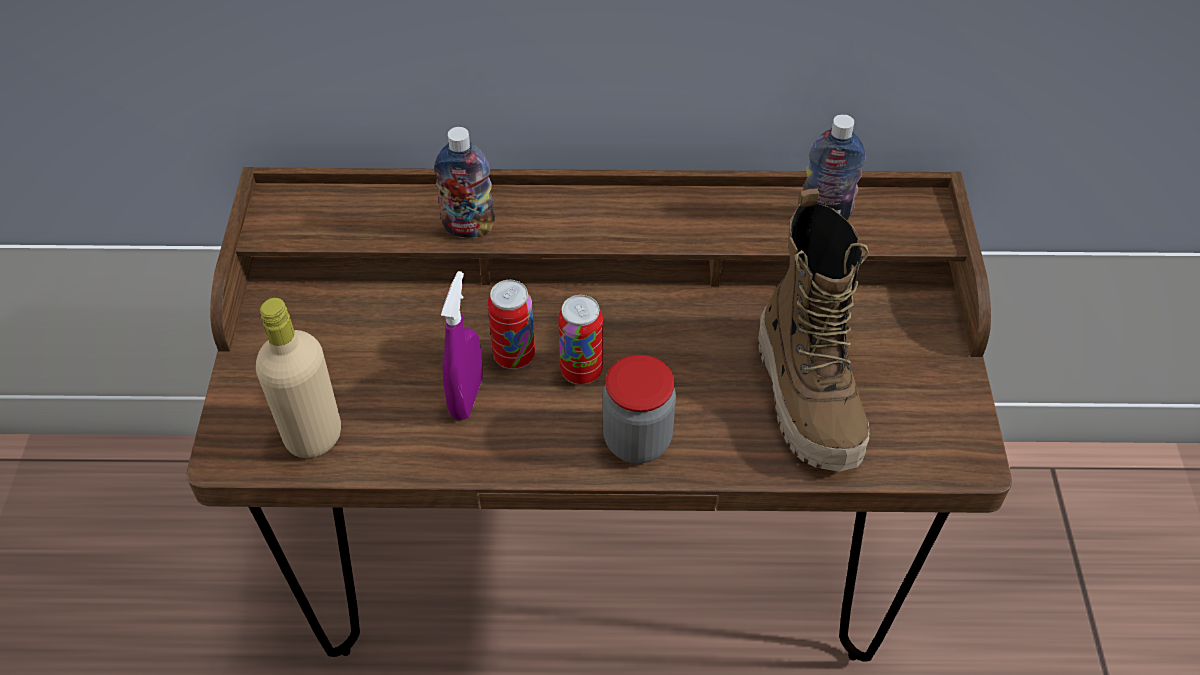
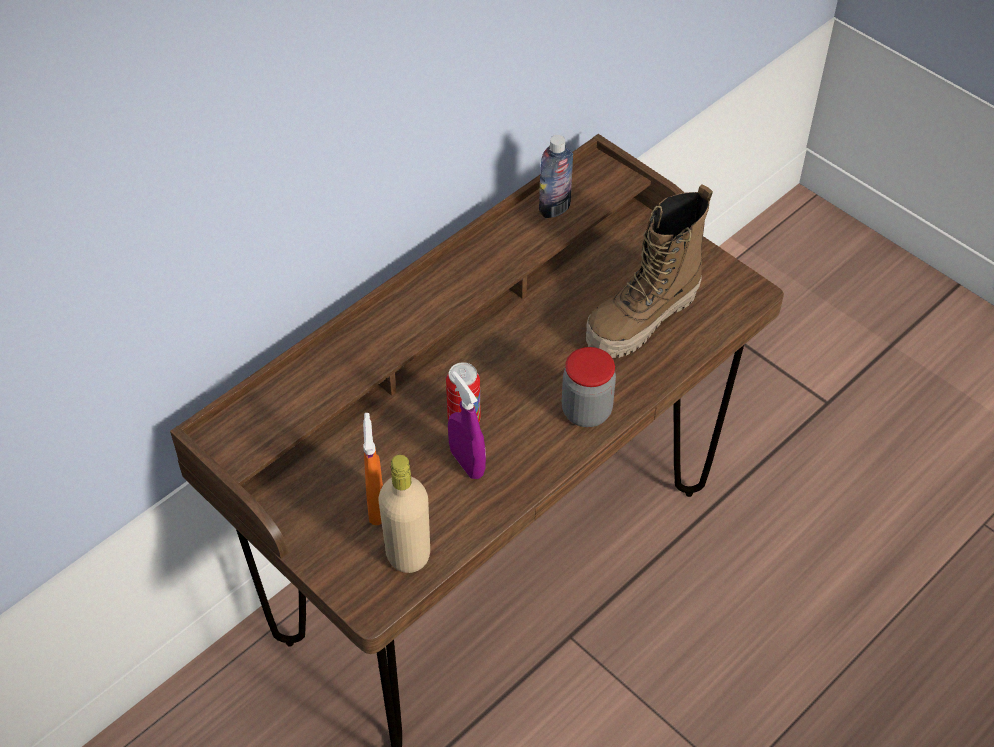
camera: 45 degrees left, 0 degrees up
(344, 371) = (376, 506): none -> orange spray bottle
(469, 227) = (365, 361): bottle -> none
(581, 371) = (511, 399): can -> none
(808, 396) = (642, 320): boot -> boot turned 105 degrees clockwise

